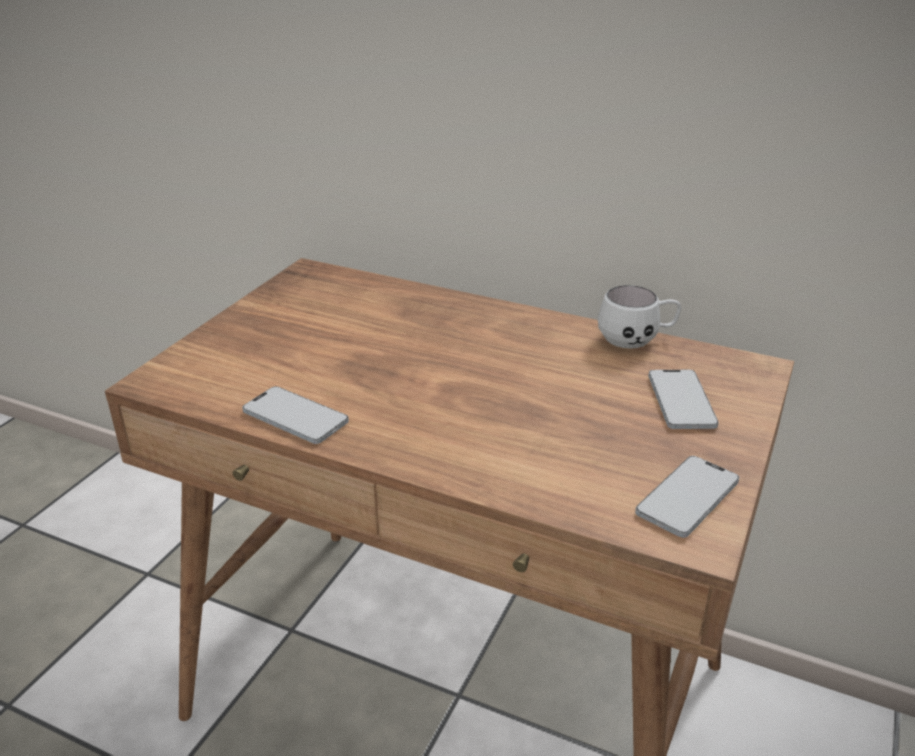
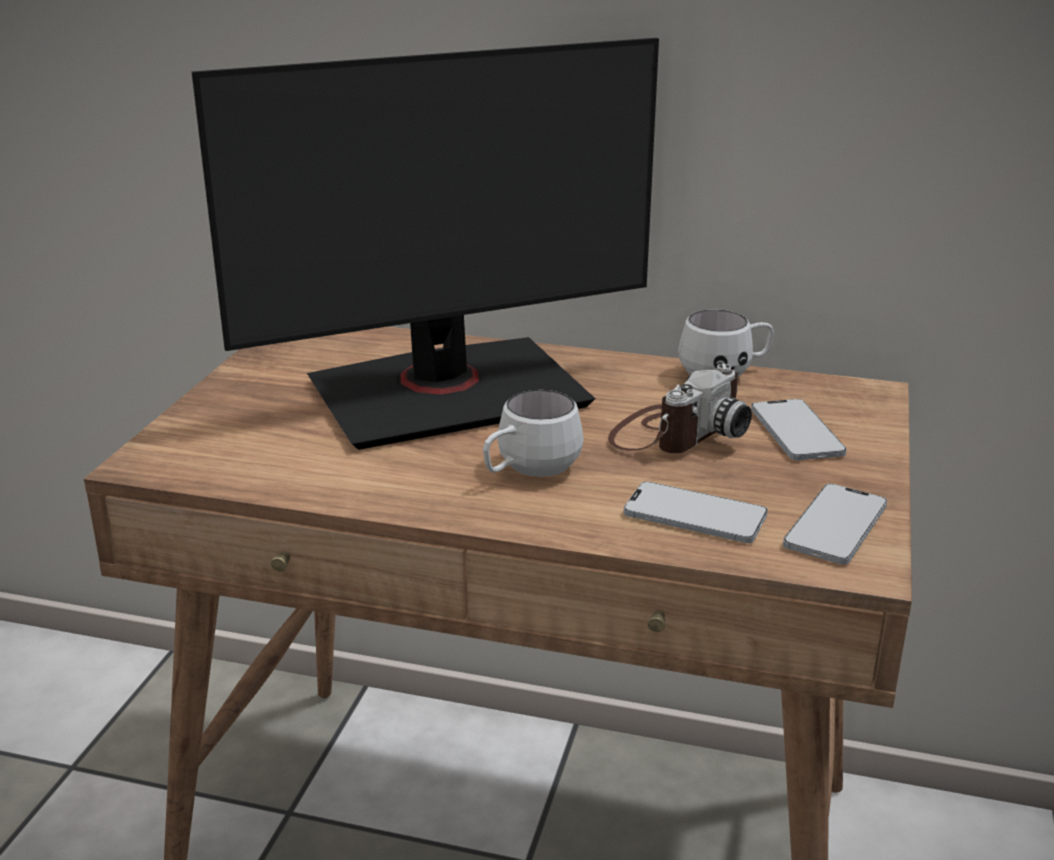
camera: 10 degrees left, 5 degrees down
(295, 417) = (344, 486): phone -> phone (695, 515)
(404, 338) = (447, 392): none -> monitor
(444, 419) = (528, 473): none -> white mug
(577, 392) = (675, 432): none -> camera

